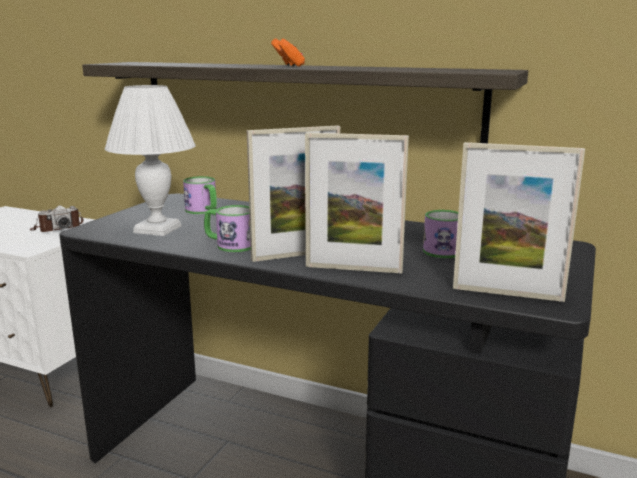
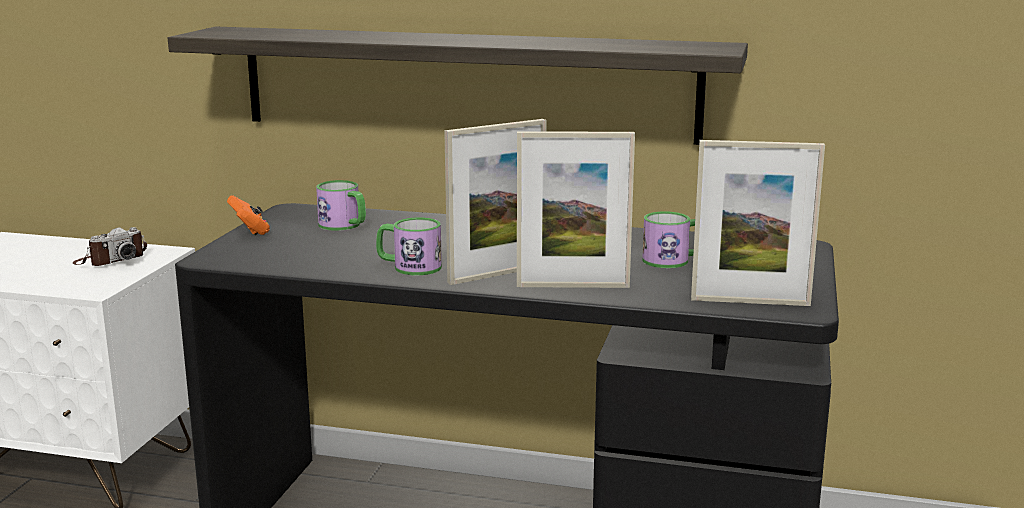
camera: 10 degrees left, 0 degrees up
(156, 229) = (301, 253): white table lamp -> none
(288, 66) = (458, 40): orange game controller -> orange game controller (250, 231)

